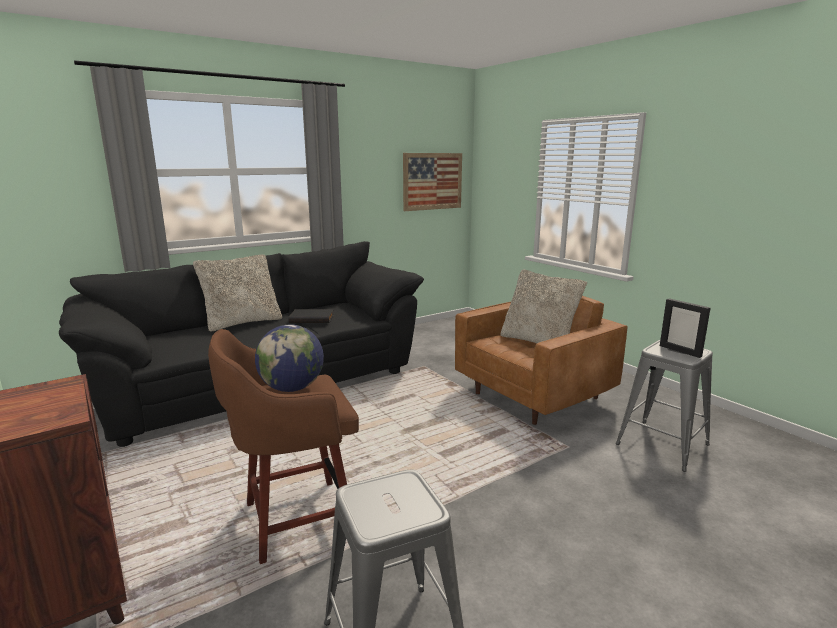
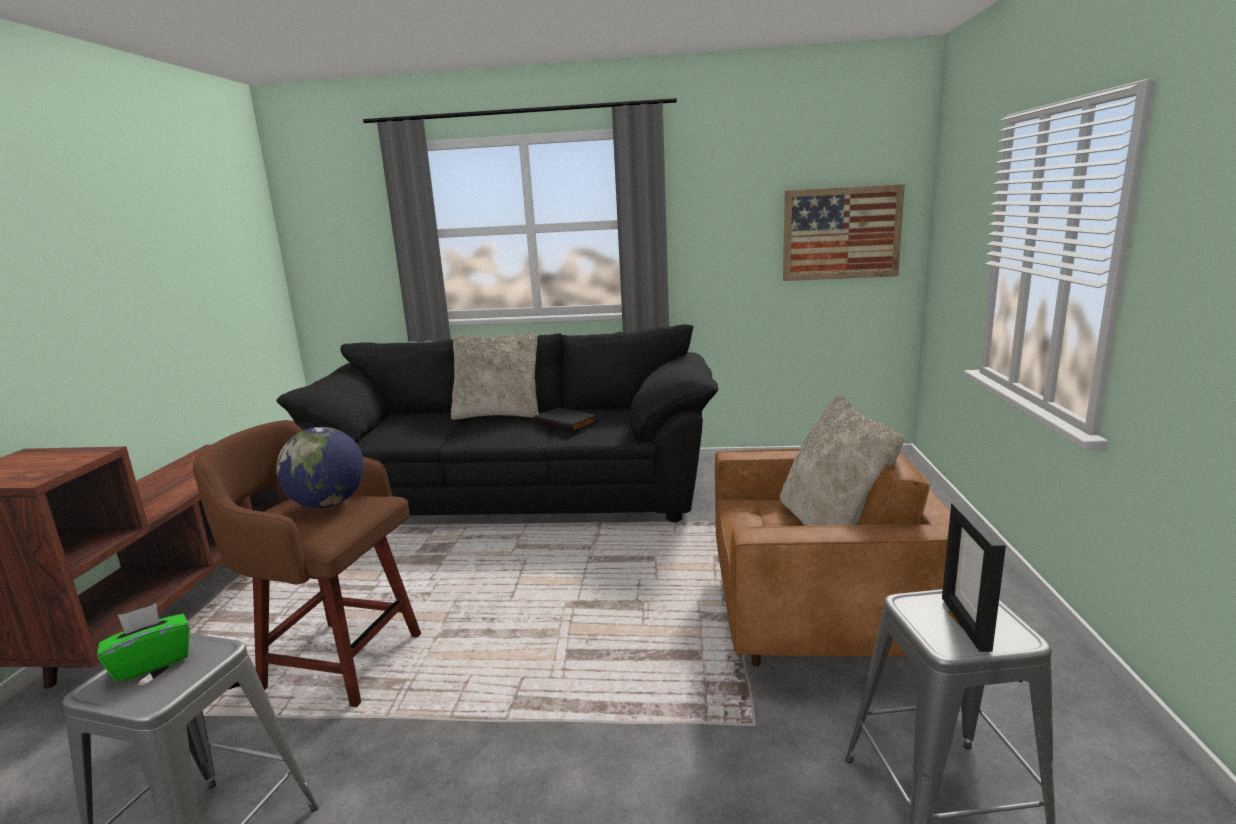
camera: 40 degrees right, 0 degrees up
(378, 501) = (152, 662): none -> green tissue box

